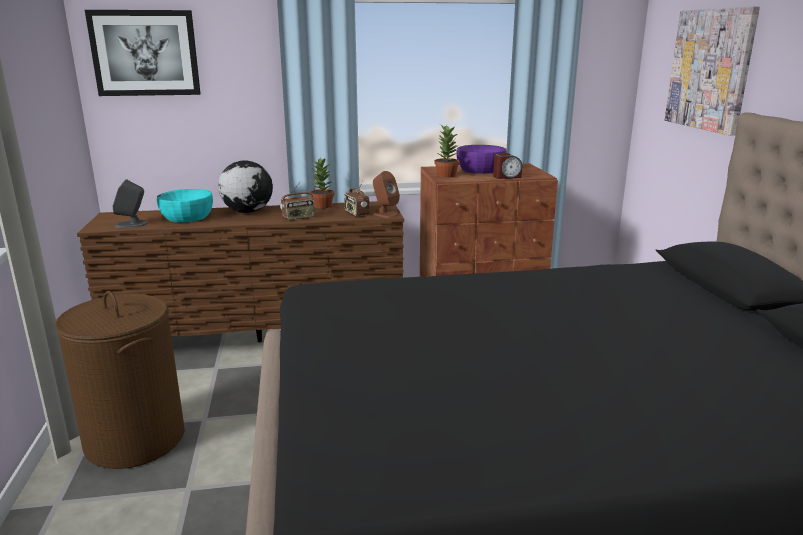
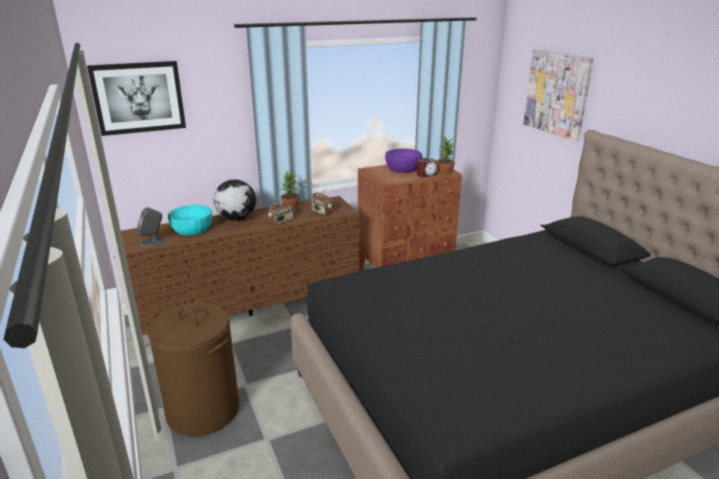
camera: 15 degrees left, 5 degrees up
(385, 214) = (343, 210): brown speaker -> none
(446, 175) = (383, 177): potted plant -> potted plant (444, 172)

